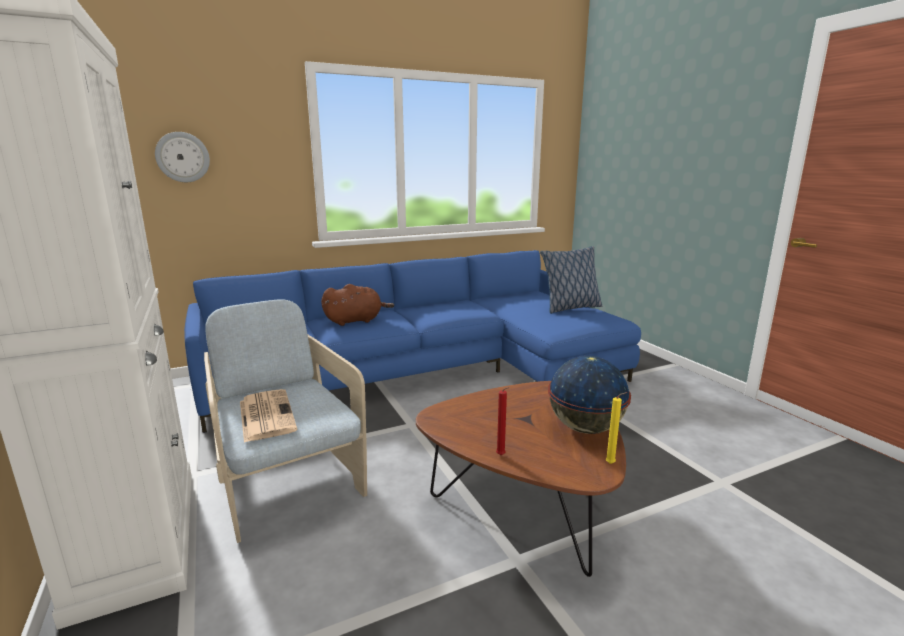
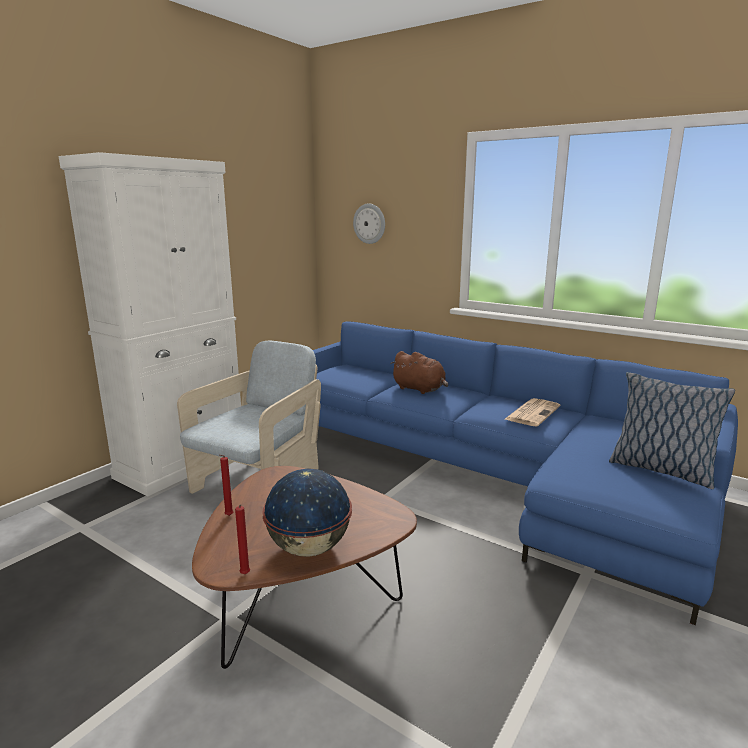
camera: 60 degrees right, 0 degrees up
(266, 415) = (230, 420): newspaper -> newspaper (532, 412)
(612, 464) = (245, 575): yellow candle -> red candle

